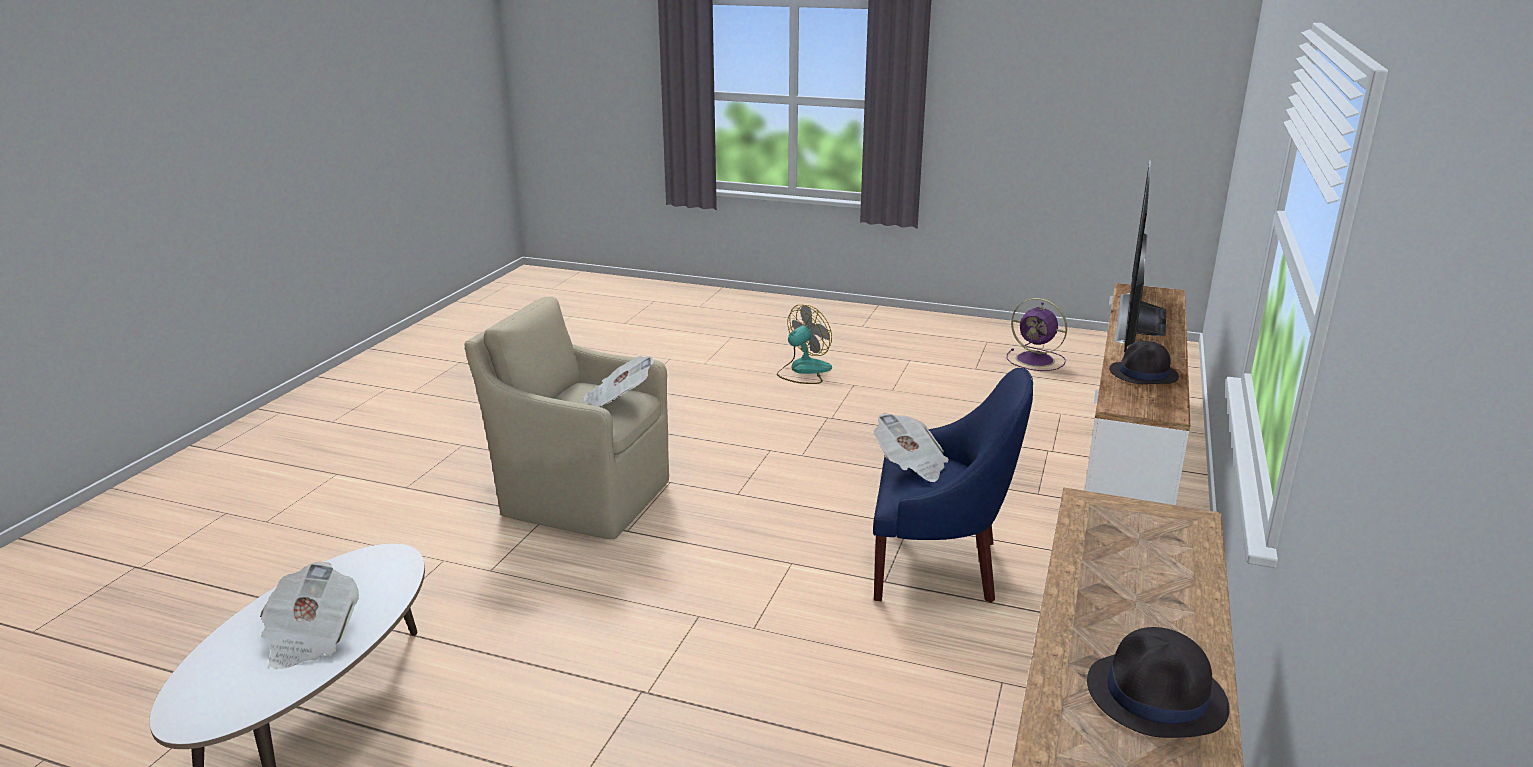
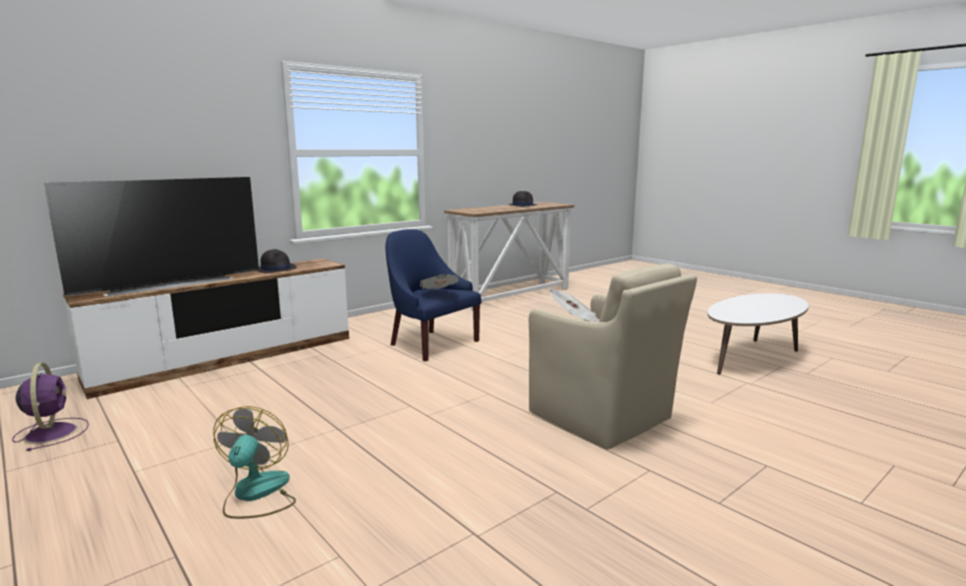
camera: 150 degrees left, 10 degrees down
(310, 637) = (752, 304): newspaper -> none
(803, 371) = (256, 494): fan -> fan turned 105 degrees clockwise

